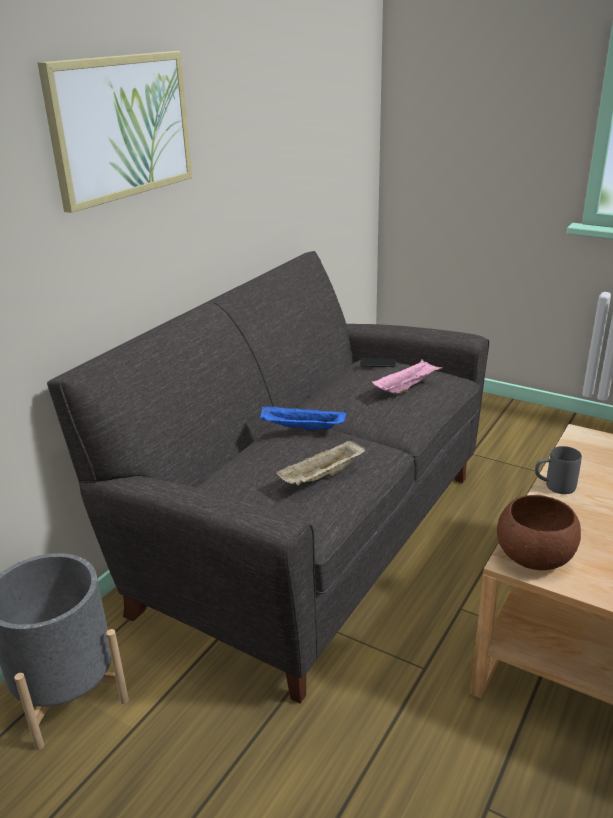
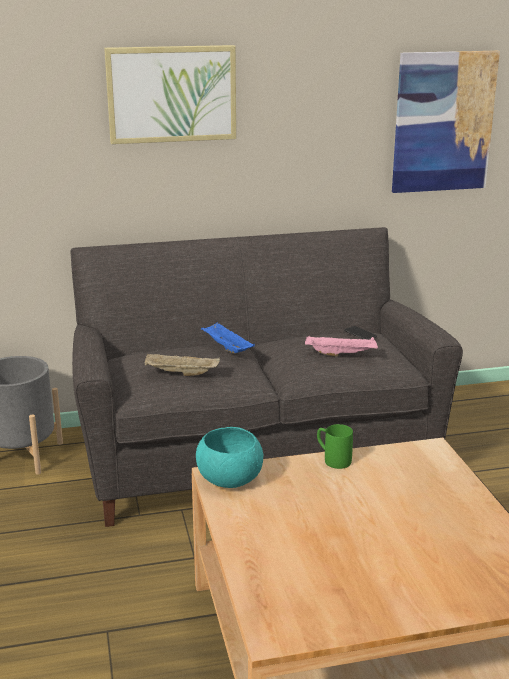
camera: 45 degrees right, 5 degrees down
(328, 129) = (443, 122): none -> picture
(533, 557) = (229, 479): brown bowl -> turquoise bowl
(553, 486) = (332, 459): grey mug -> green mug

